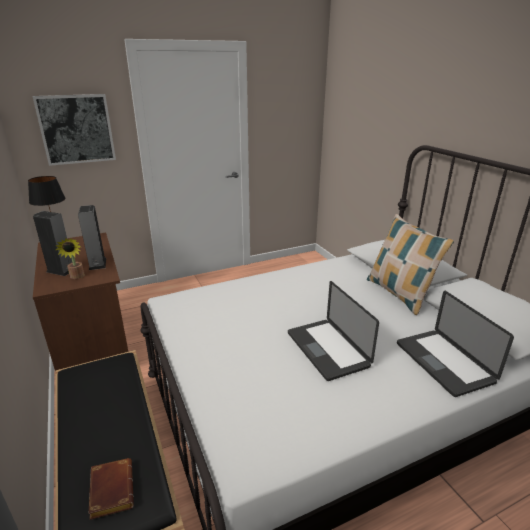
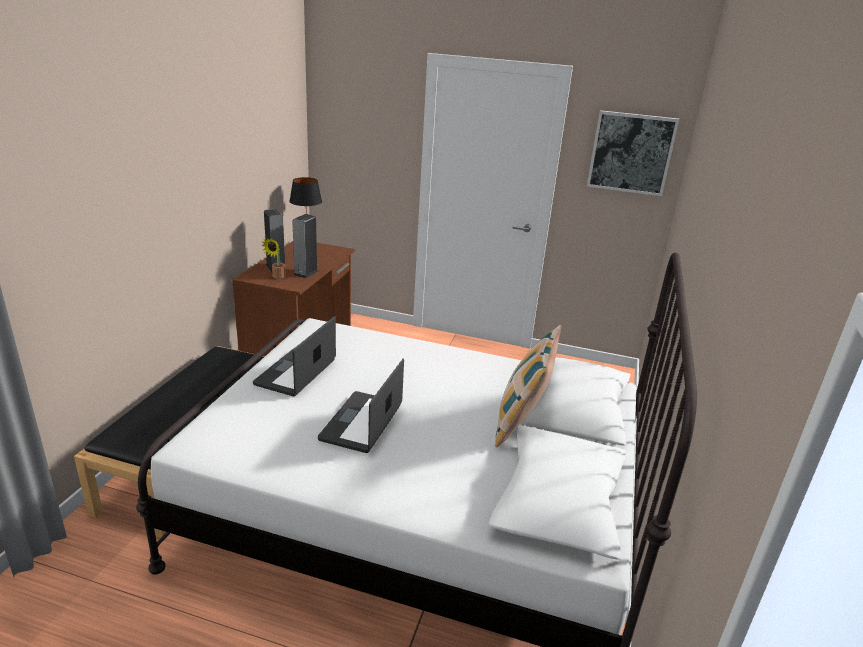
camera: 40 degrees right, 0 degrees up
(76, 129) = (364, 138): picture -> picture (631, 153)
(110, 490) = (145, 427): brown book -> none
(443, 362) = (436, 491): laptop -> laptop (296, 372)

